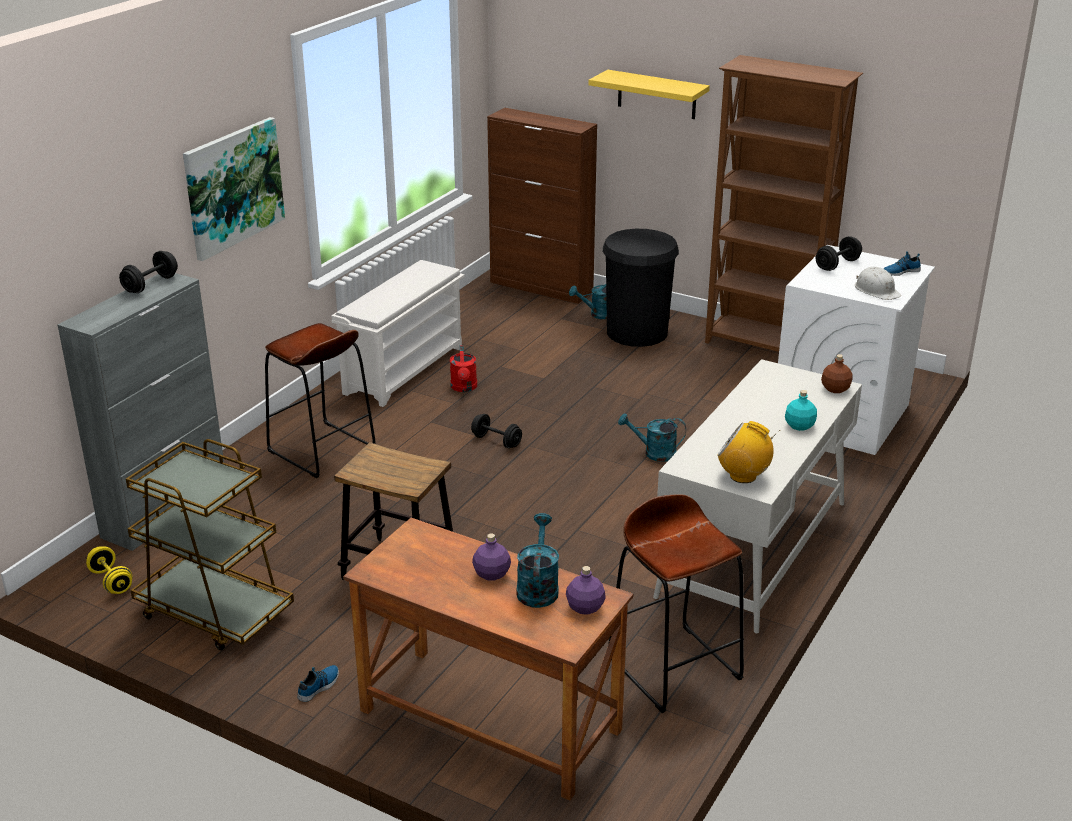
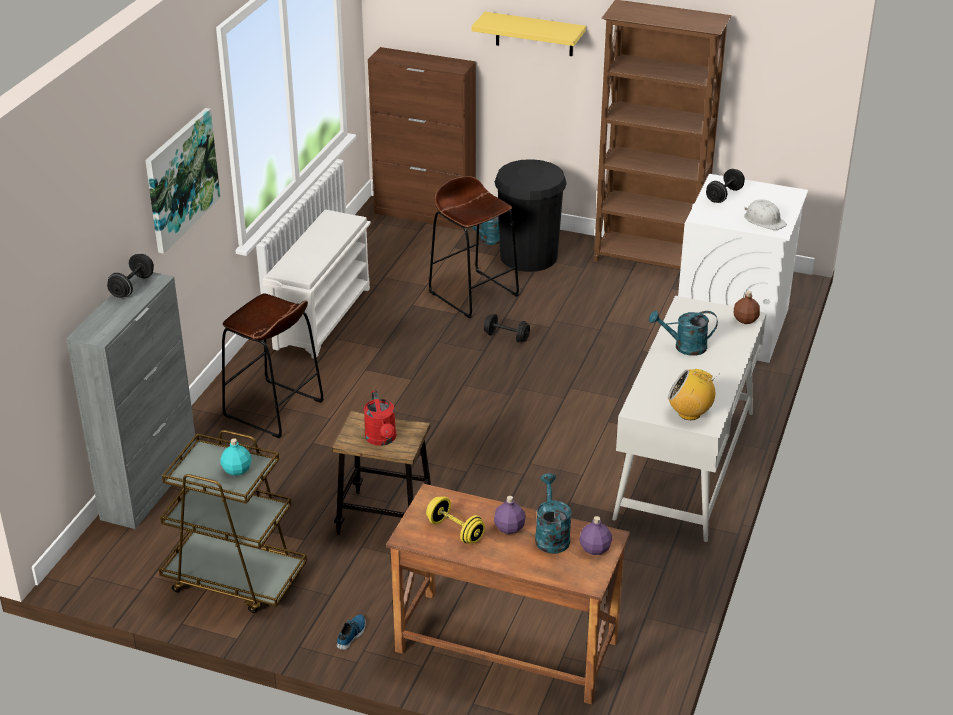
camera: 10 degrees left, 5 degrees up
(111, 581) = (128, 560): yellow dumbbell -> yellow dumbbell (455, 531)
(464, 388) = (385, 331): red watering can -> red watering can (382, 439)
(496, 441) = (432, 383): black dumbbell -> black dumbbell (506, 337)
(654, 453) = (577, 381): turquoise watering can -> turquoise watering can (684, 347)
(674, 667) = (646, 580): brown stool -> brown stool (473, 293)
(799, 426) = (724, 360): turquoise bottle -> turquoise bottle (237, 470)
(900, 271) = (780, 198): shoe -> none

